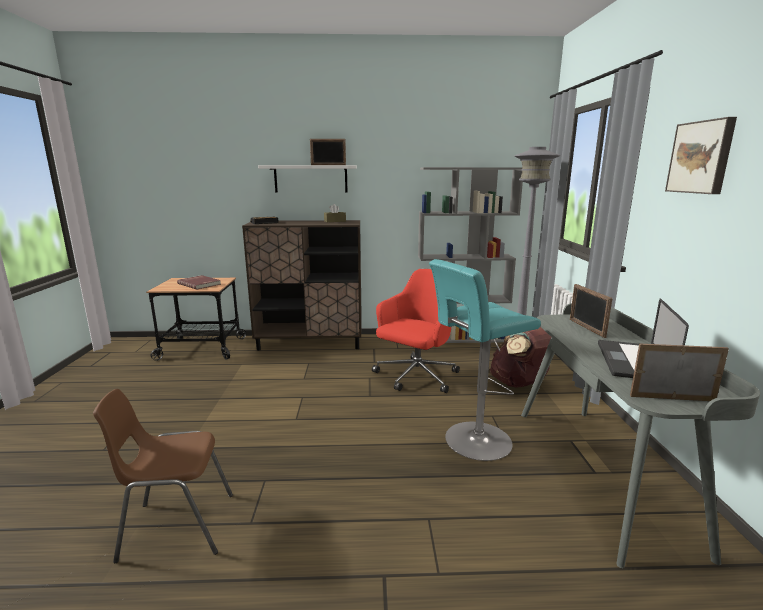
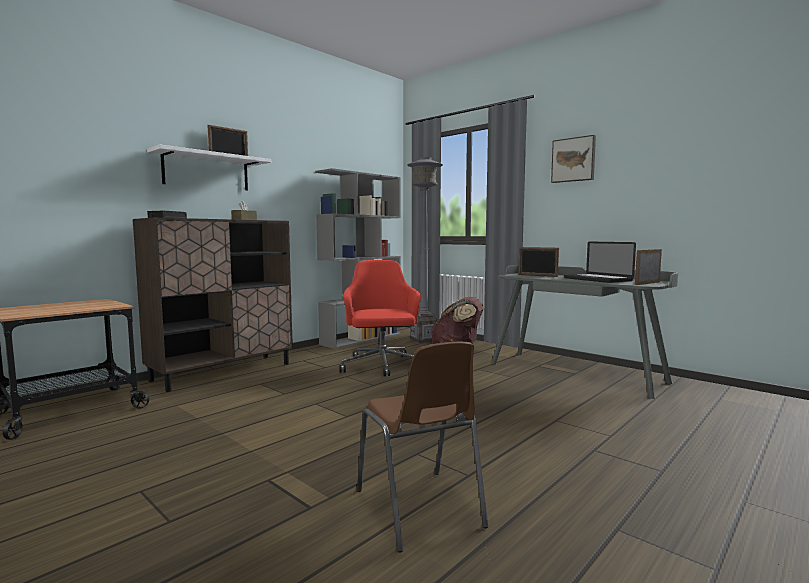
camera: 45 degrees left, 10 degrees down
(177, 526) = (419, 509): brown chair -> brown chair turned 60 degrees counterclockwise
(200, 284) = (74, 306): red book -> none
(474, 441) = (497, 382): turquoise stool -> none

